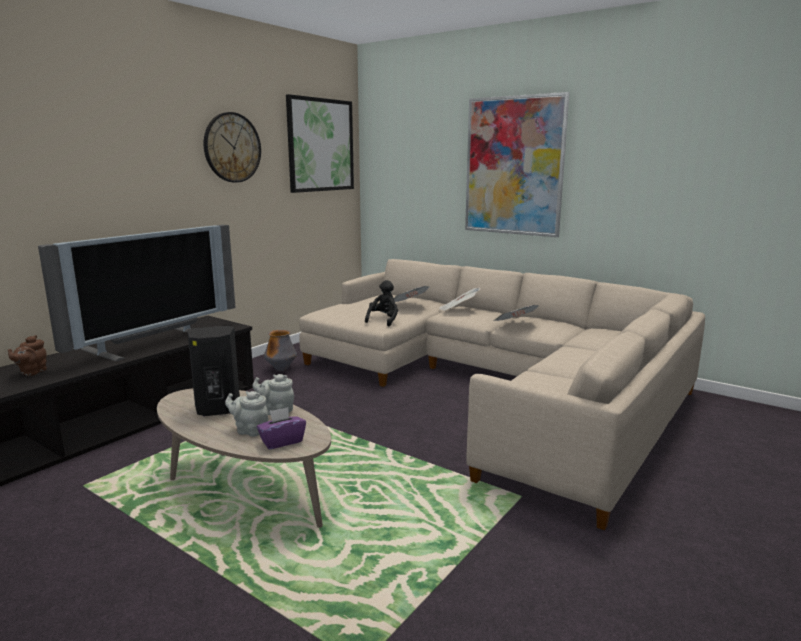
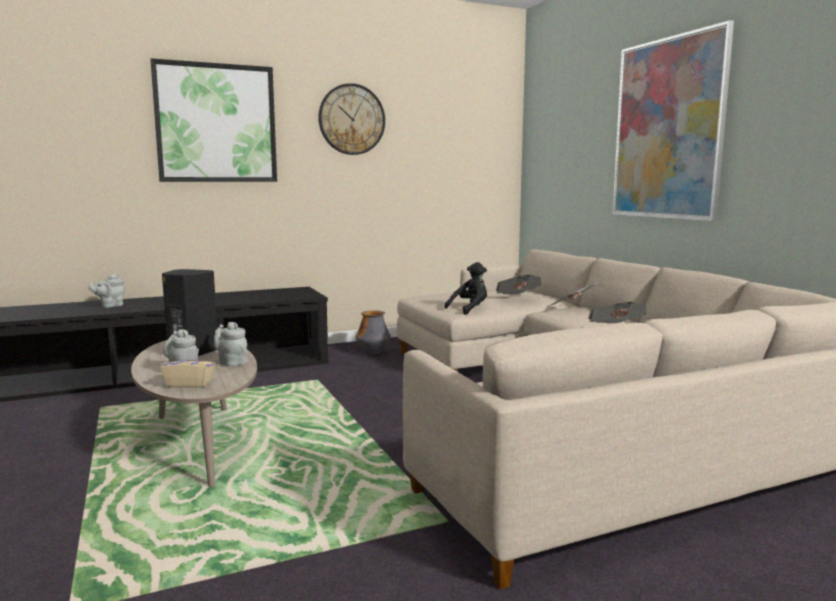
camera: 30 degrees right, 5 degrees down
(32, 372) = (110, 306): brown teapot -> grey teapot
(154, 343) = (227, 299): television -> none
(282, 441) = (189, 384): purple tissue box -> beige tissue box
(320, 145) = (466, 120): picture -> picture (216, 123)

